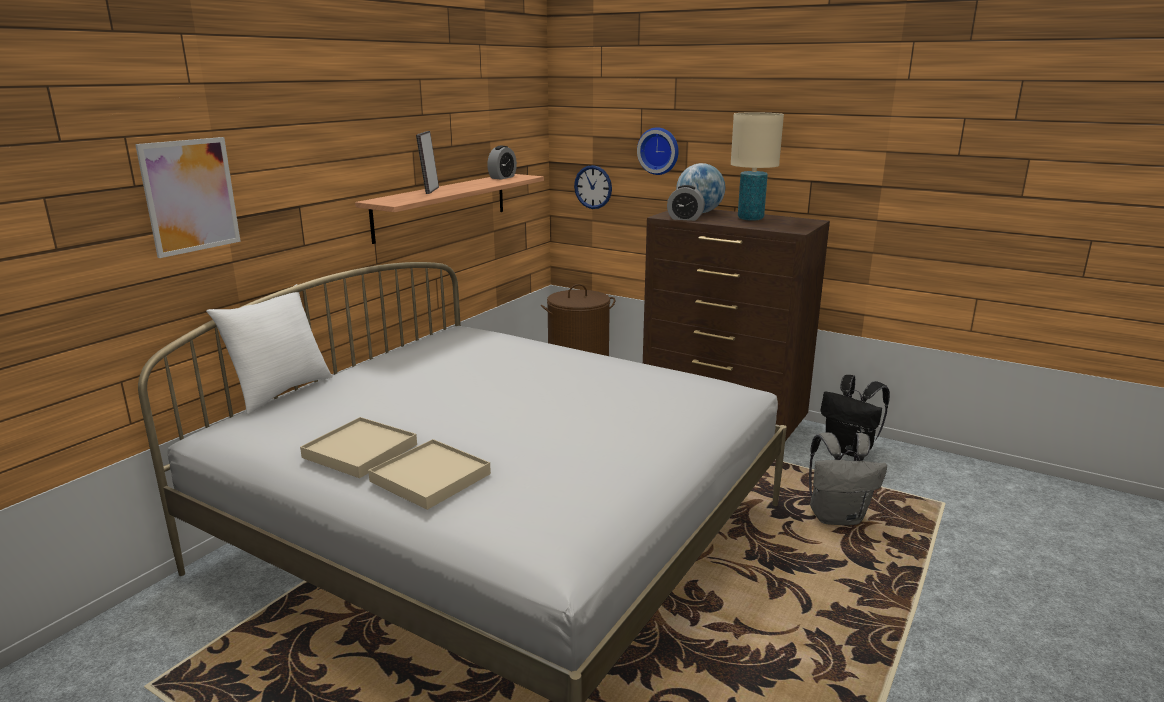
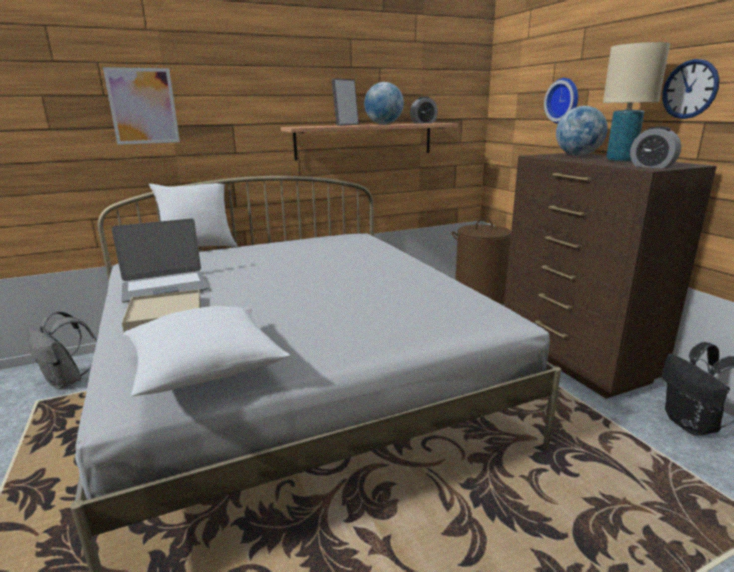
camera: 35 degrees right, 0 degrees up
(360, 451) = (165, 288): beige tray -> laptop
(469, 185) = (383, 124): none -> globe
(581, 509) = (205, 367): none -> white pillow
(593, 187) = (513, 138): wall clock -> wall clock (690, 89)
(685, 219) = (550, 157): alarm clock -> alarm clock (651, 166)
(837, 517) = (605, 486): grey backpack -> grey backpack (67, 381)

